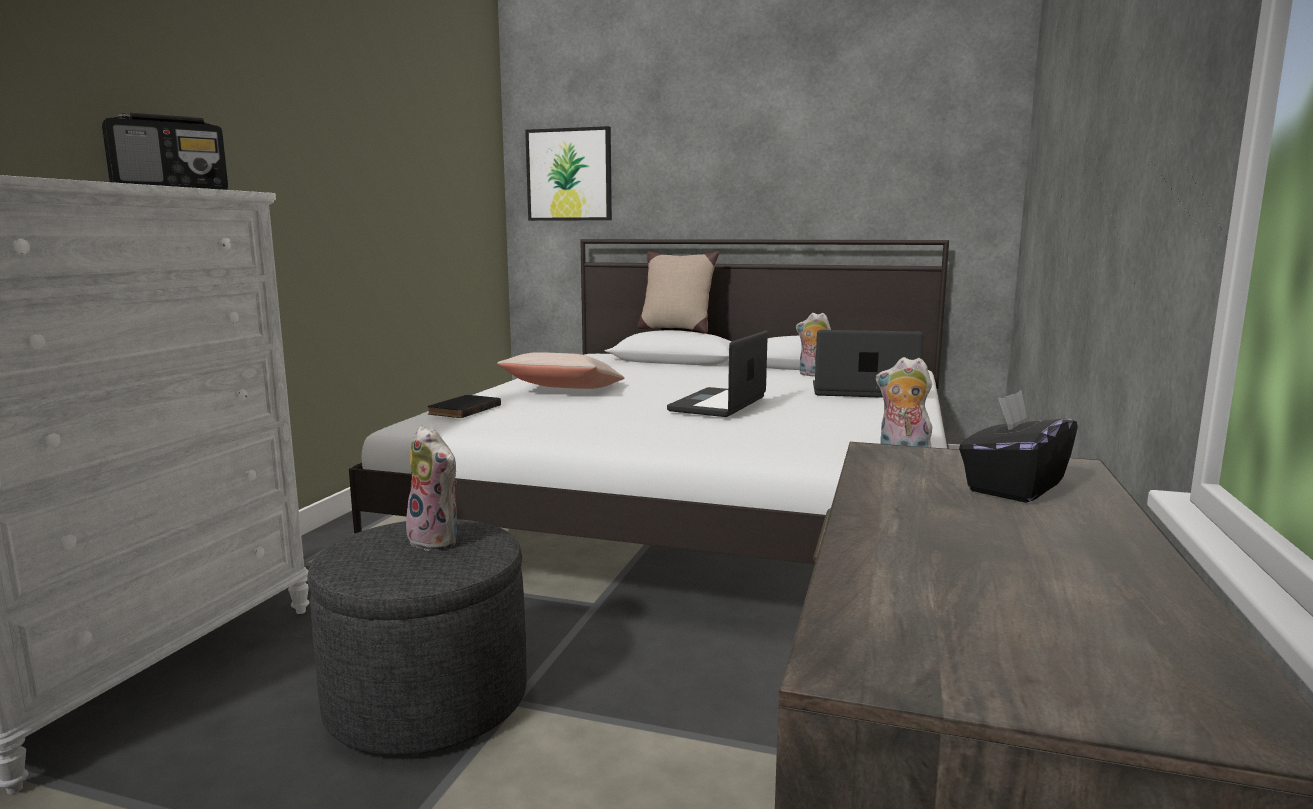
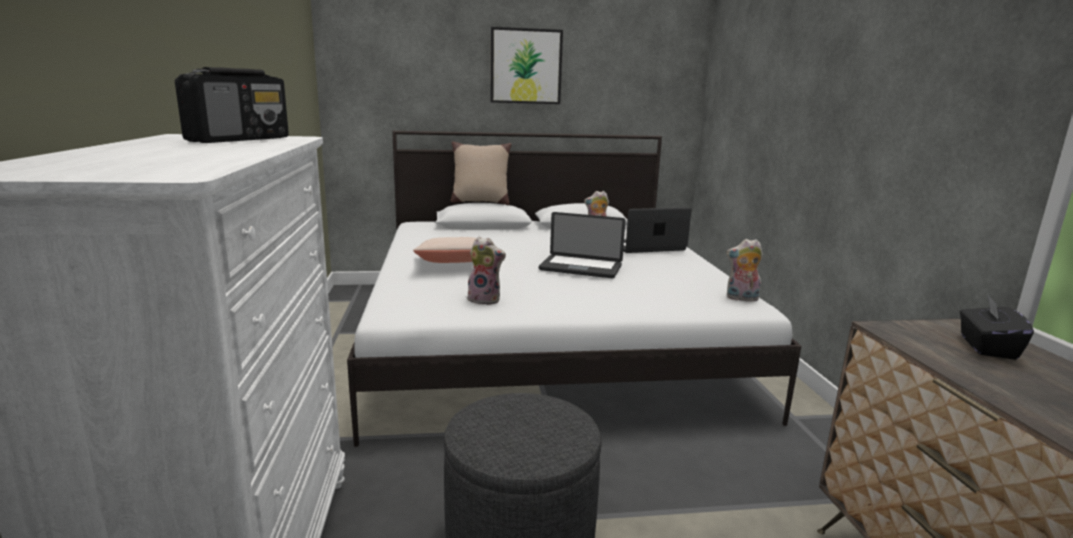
camera: 25 degrees left, 5 degrees up
(438, 540) = (529, 417): plush toy -> plush toy (485, 299)
(462, 409) = (411, 294): black book -> none
(569, 175) = (378, 77): picture -> picture (526, 66)
(718, 404) = (580, 268): laptop -> laptop turned 75 degrees counterclockwise

